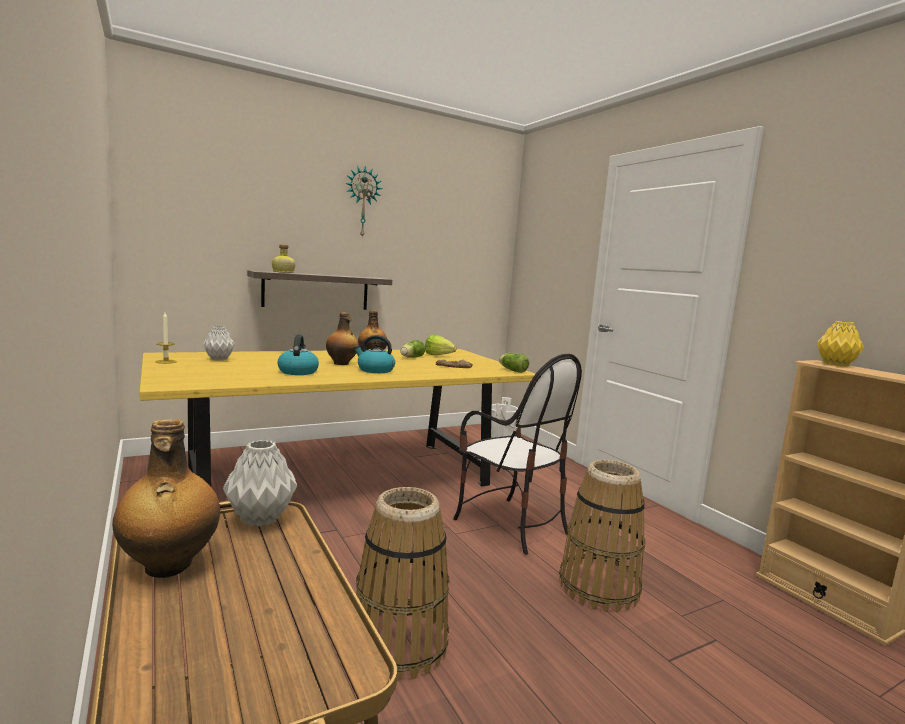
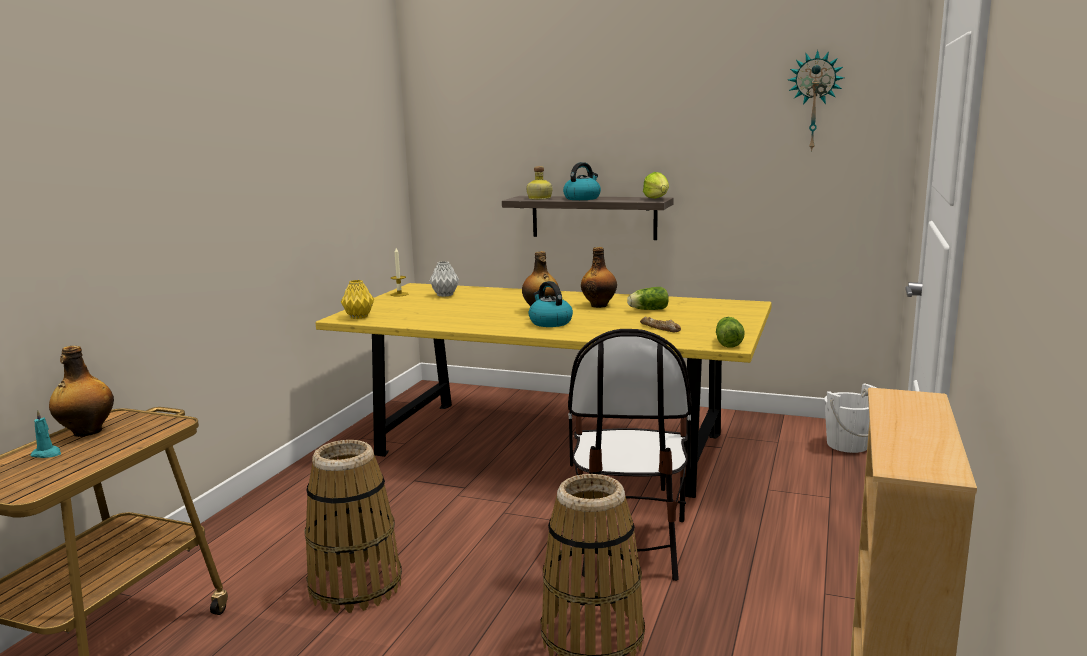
camera: 50 degrees right, 5 degrees up
(194, 615) = (47, 454): none -> turquoise candle
(259, 519) = (160, 423): grey vase -> none
(298, 371) = (471, 316): kettle -> kettle (582, 198)
(362, 202) = (647, 100): wall clock -> wall clock (814, 101)
(440, 356) = (694, 311): lettuce -> lettuce (657, 199)
(836, 365) = (909, 405): yellow vase -> yellow vase (359, 317)

